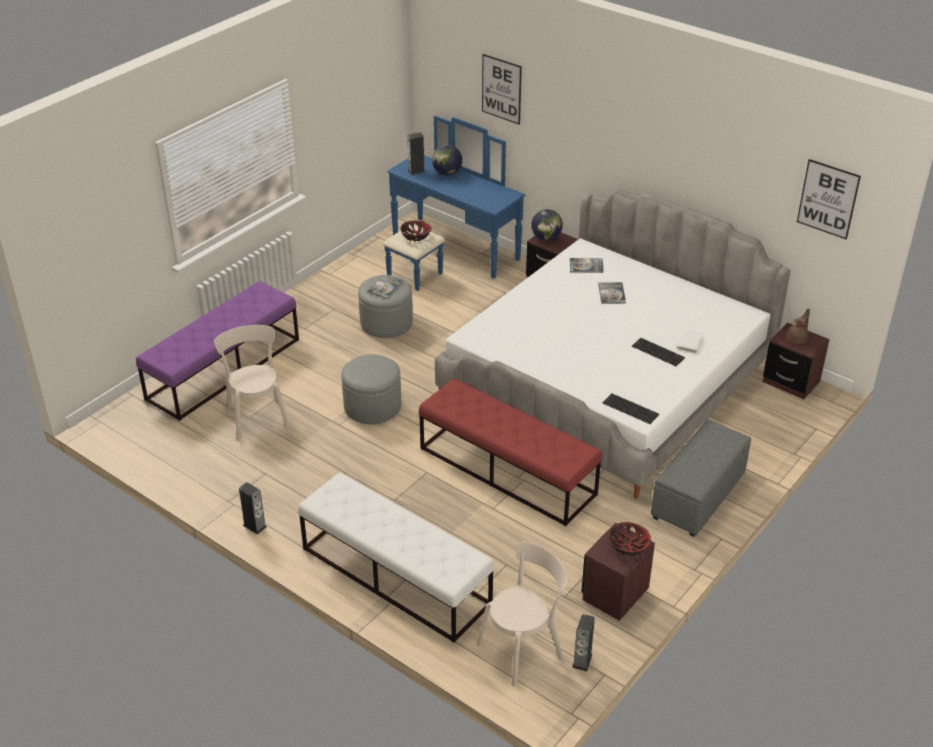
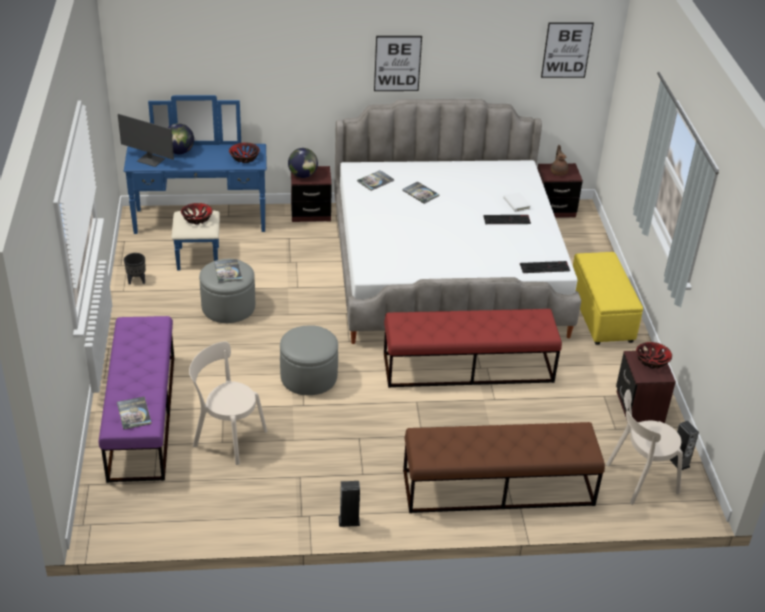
camera: 45 degrees left, 0 degrees up
(176, 352) = (134, 413): none -> book
(348, 271) = (136, 281): none -> black planter
(395, 575) = (497, 488): white bench -> brown bench
(416, 171) = (150, 160): speaker -> monitor
(489, 198) = (244, 158): none -> bowl
(501, 89) = (226, 51): picture -> picture (397, 63)
(523, 649) = (639, 479): beige chair -> beige chair turned 120 degrees counterclockwise
(697, 497) = (601, 315): grey ottoman -> yellow ottoman

